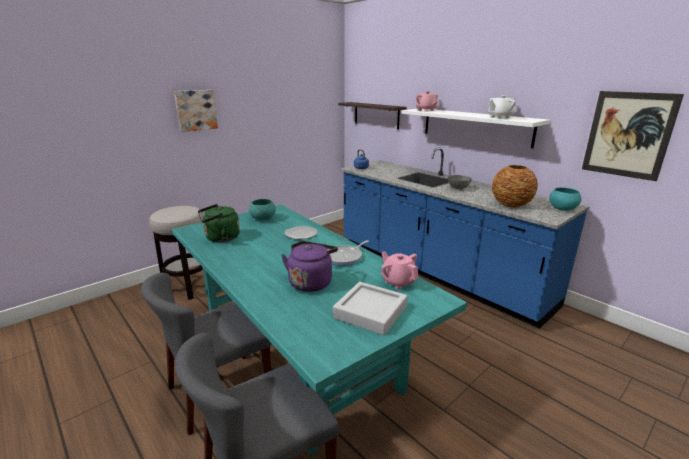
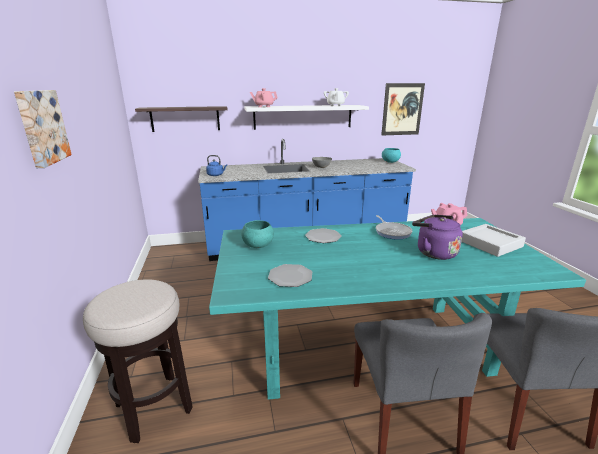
camera: 60 degrees left, 0 degrees up
(220, 238) = (290, 276): green kettle -> plate
(511, 204) = (371, 166): vase -> none

